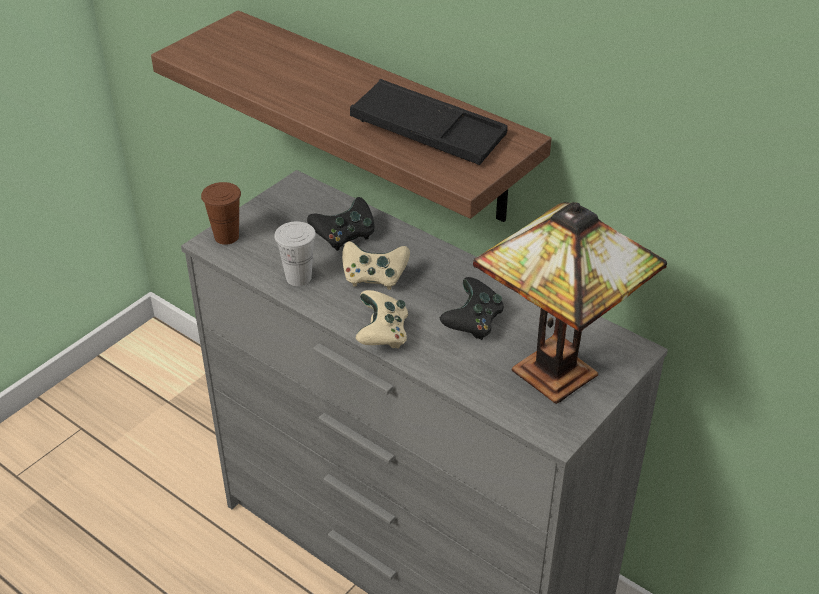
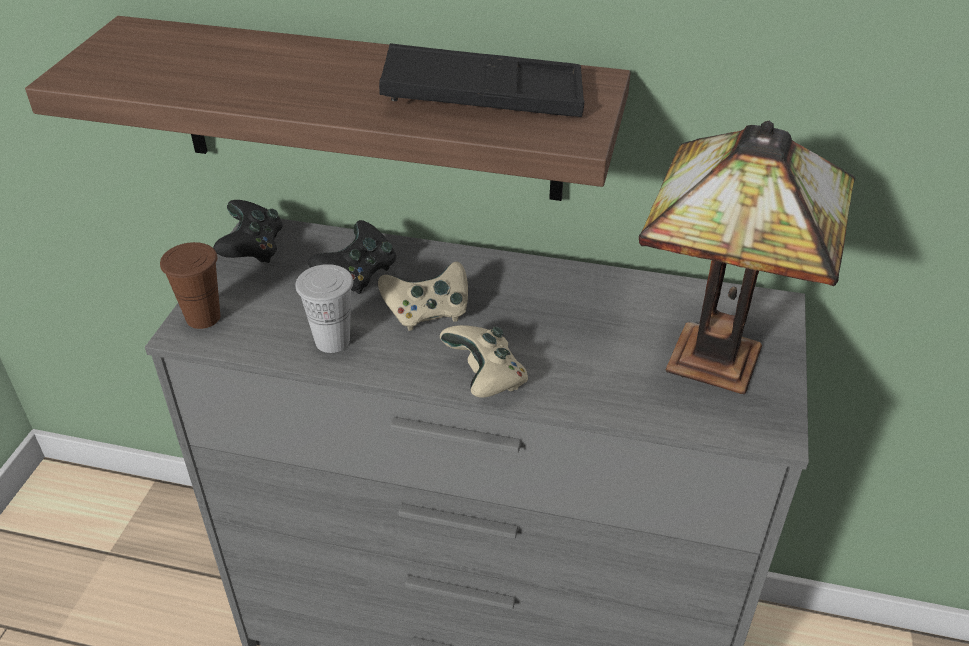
camera: 25 degrees left, 0 degrees up
(473, 323) = (581, 331): black game controller -> black game controller (253, 249)

